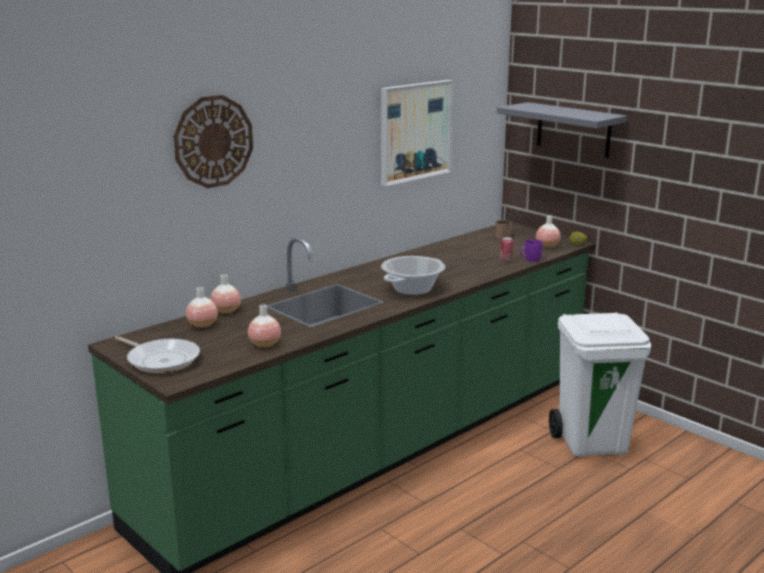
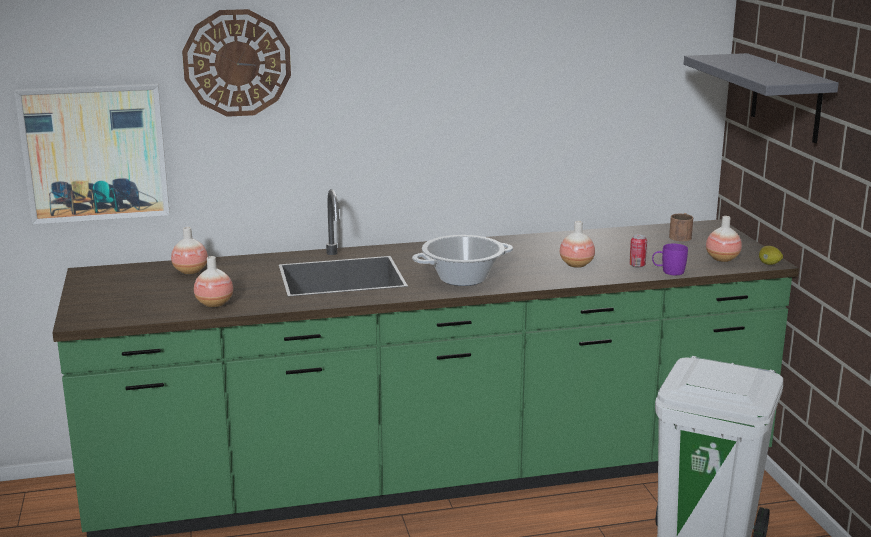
camera: 30 degrees right, 0 degrees up
(161, 360) = (101, 297): frying pan -> none
(226, 311) = (234, 262): vase -> vase (576, 265)
(415, 131) = (553, 78): picture -> picture (95, 153)

